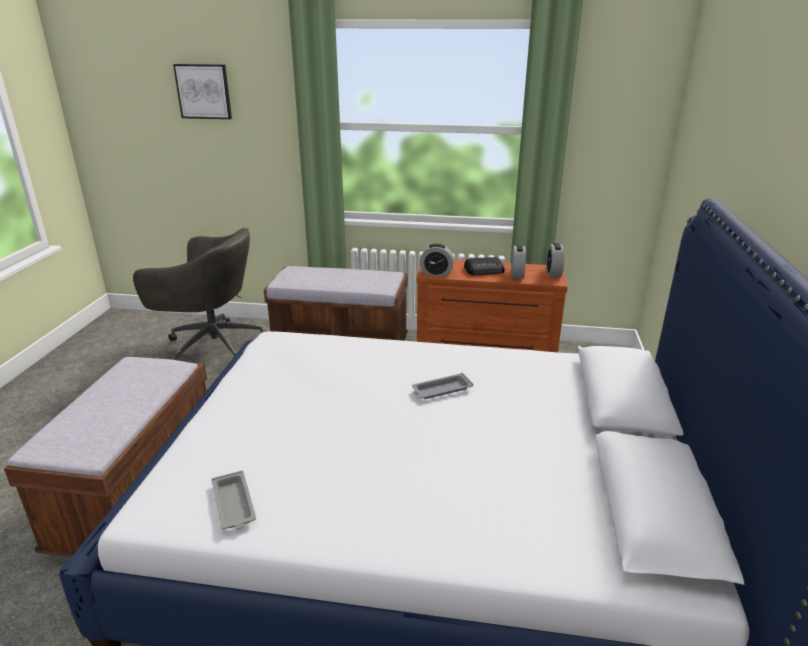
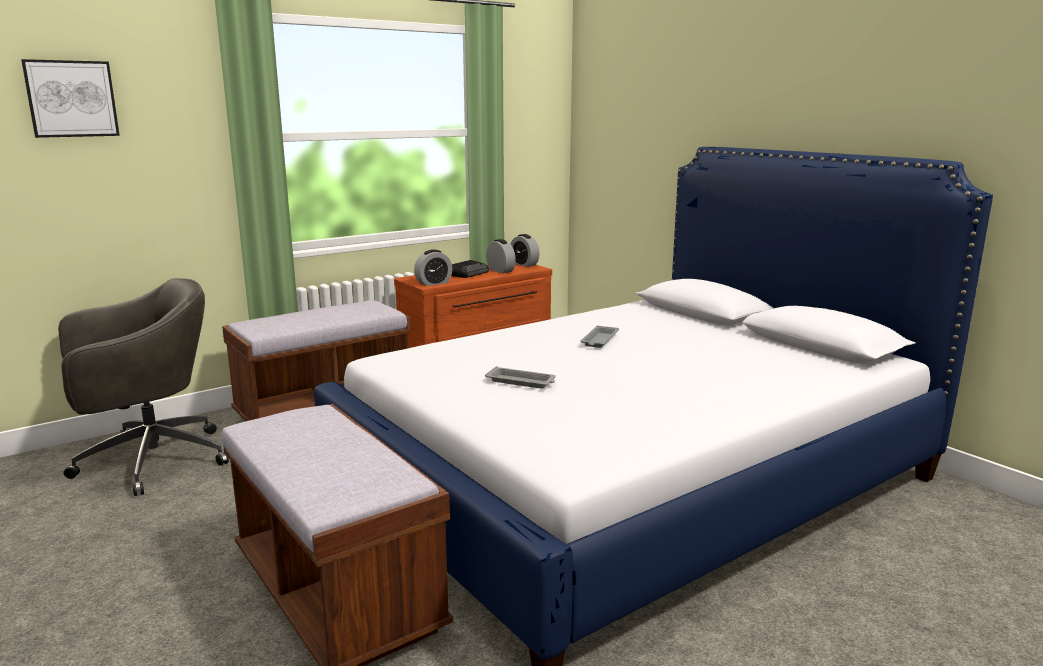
camera: 45 degrees left, 10 degrees down
(234, 505) = (621, 436): grey tray -> grey tray (521, 382)

